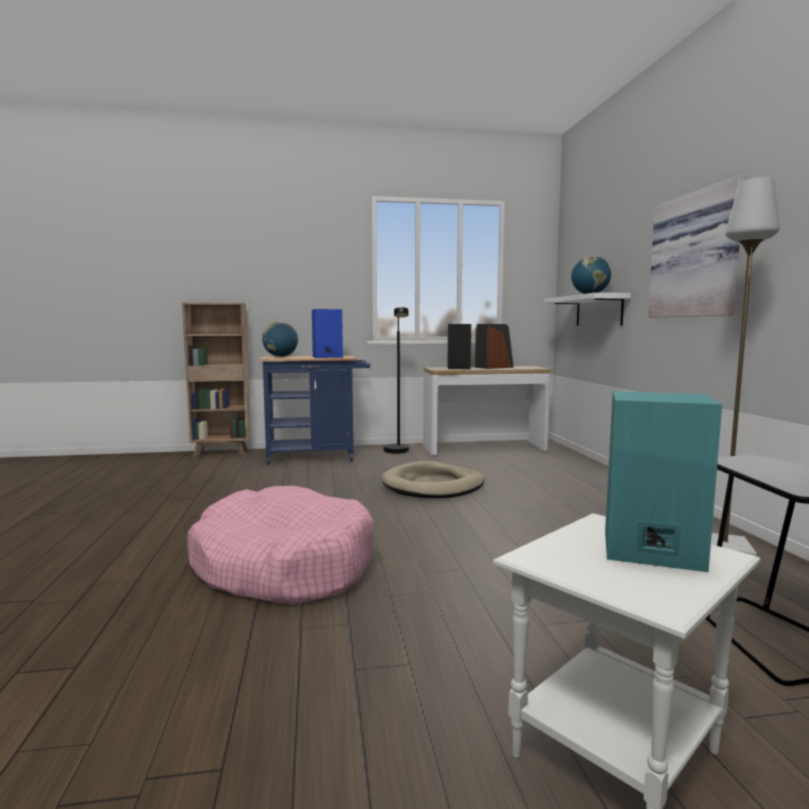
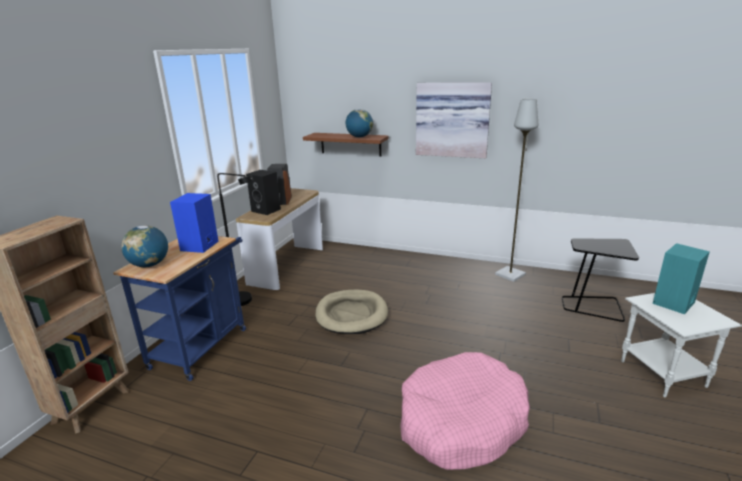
camera: 60 degrees left, 15 degrees up
(598, 311) = (350, 144): white shelf -> brown shelf

